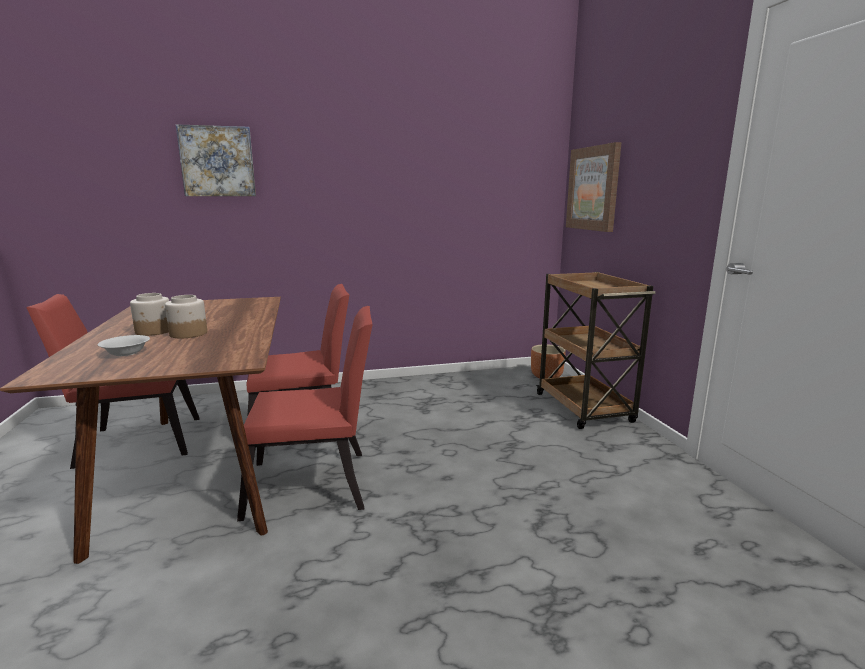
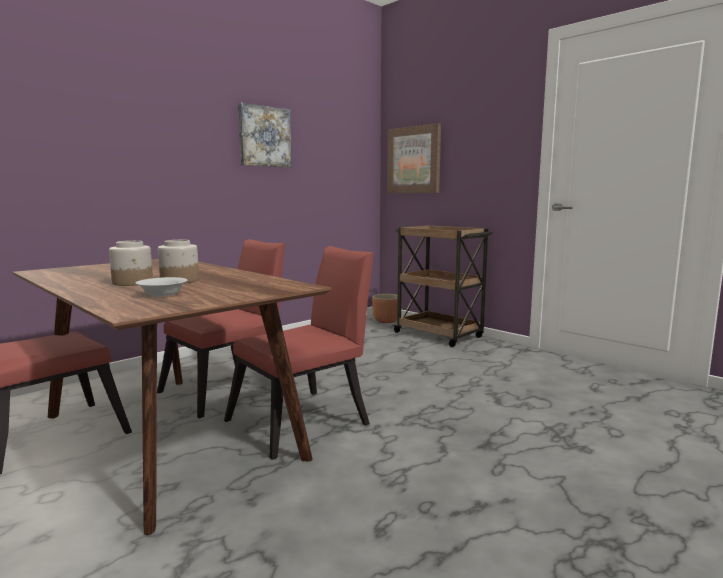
camera: 30 degrees left, 5 degrees down
(217, 161) = (83, 114): picture -> picture (264, 136)

